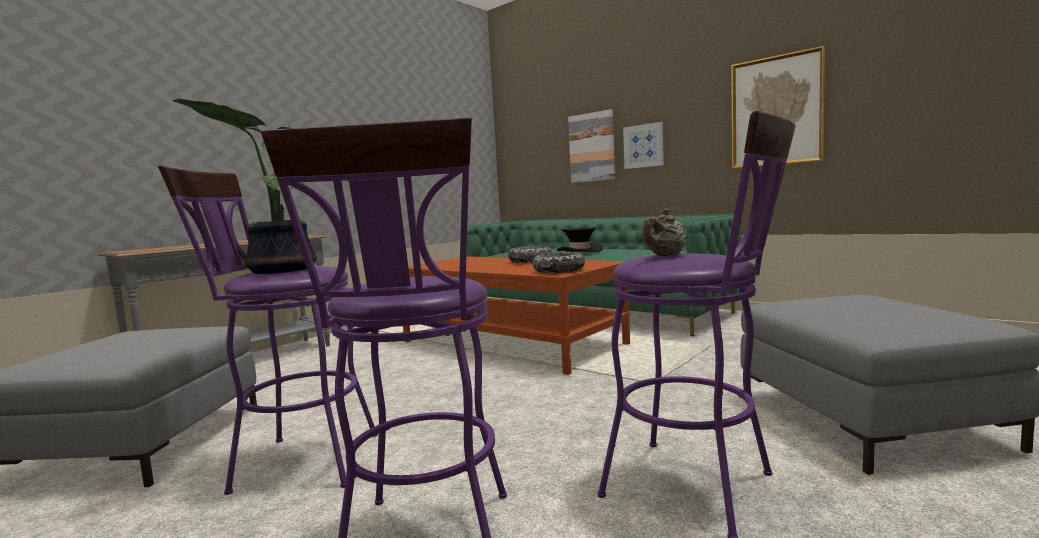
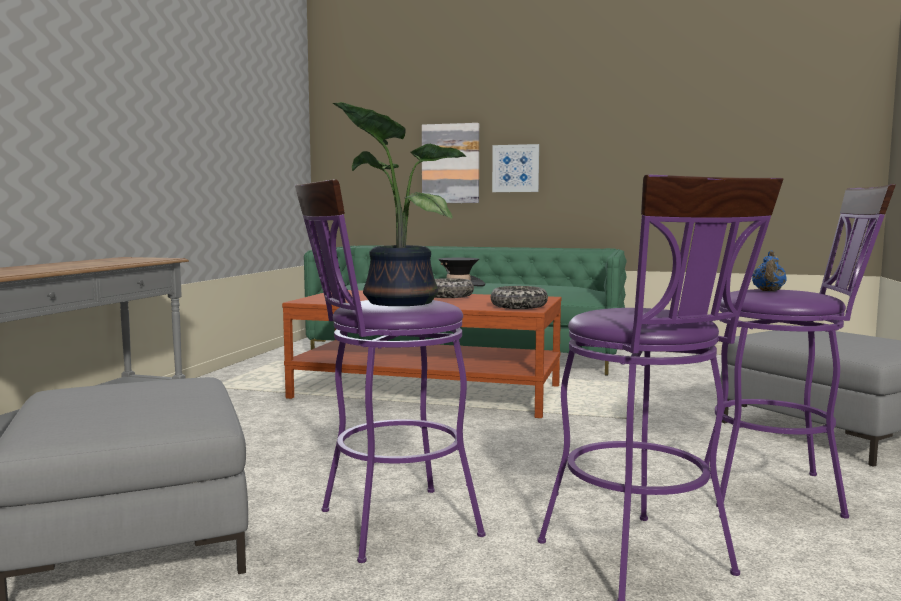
camera: 25 degrees left, 0 degrees up
(665, 256) = (768, 291): beige teapot -> blue teapot
(776, 111) = (660, 148): picture -> none

